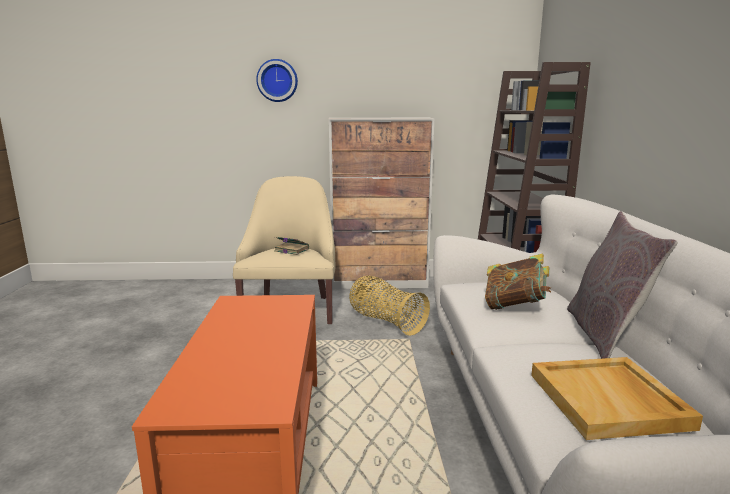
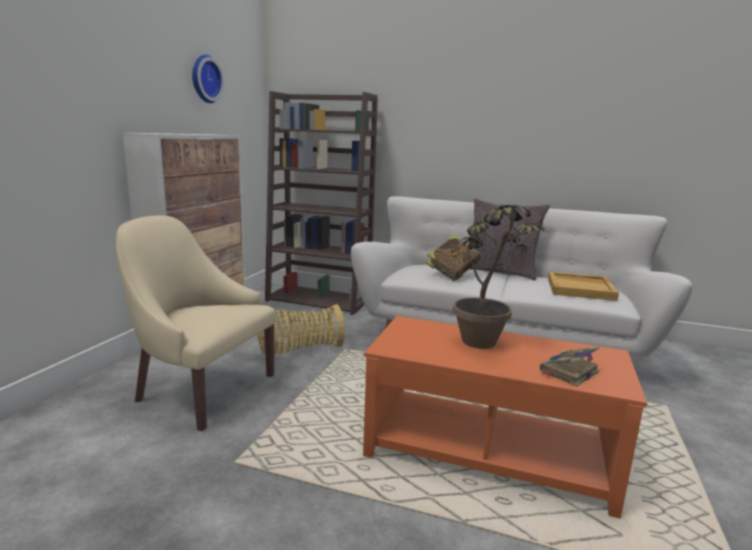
camera: 70 degrees left, 0 degrees up
(253, 336) = (485, 347): none -> potted plant
(277, 80) = (47, 71): wall clock -> wall clock (204, 79)
(291, 250) = (211, 310): book -> book (568, 372)

